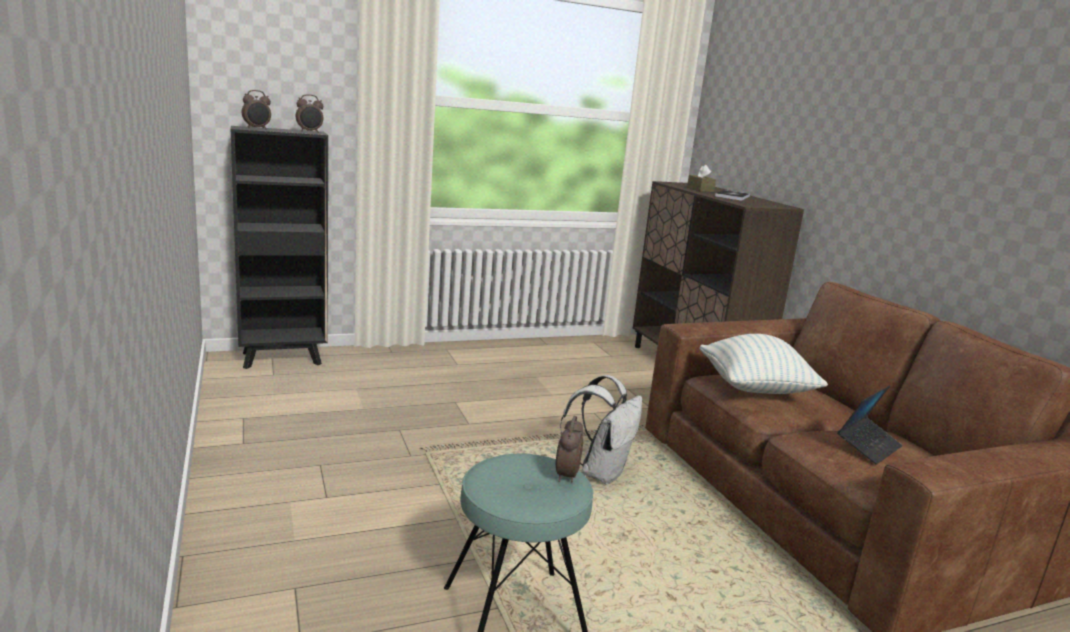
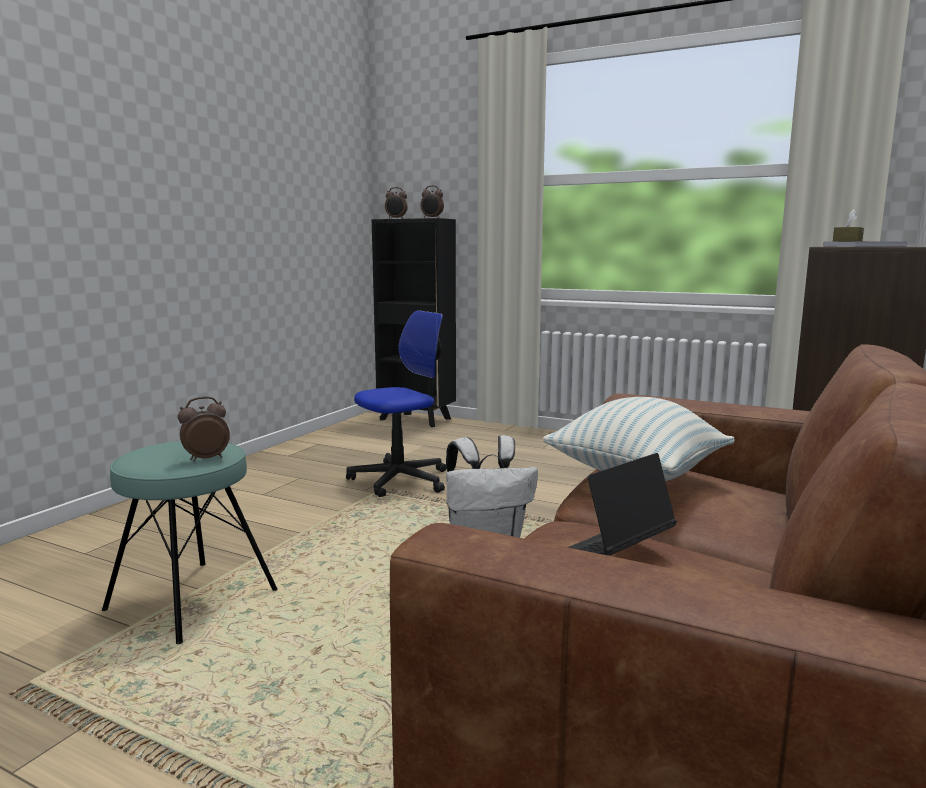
camera: 50 degrees right, 5 degrees down
(417, 434) = (400, 480): none -> office chair
(868, 446) = (613, 552): laptop -> laptop turned 135 degrees clockwise

